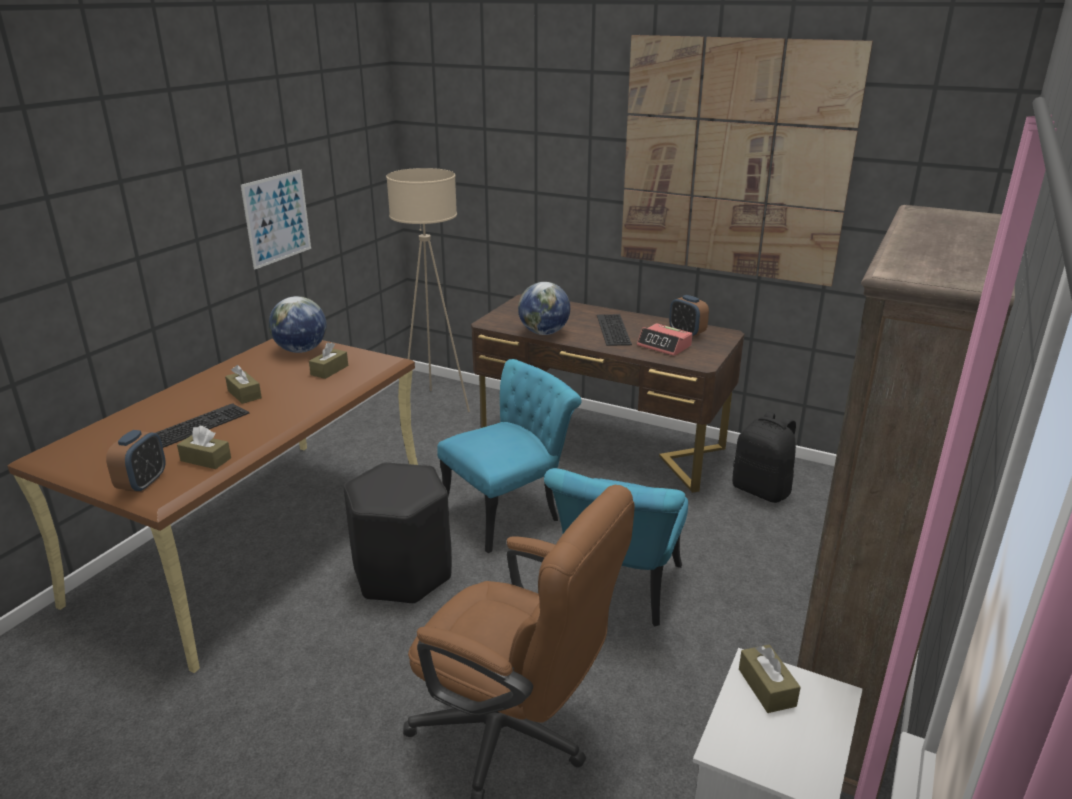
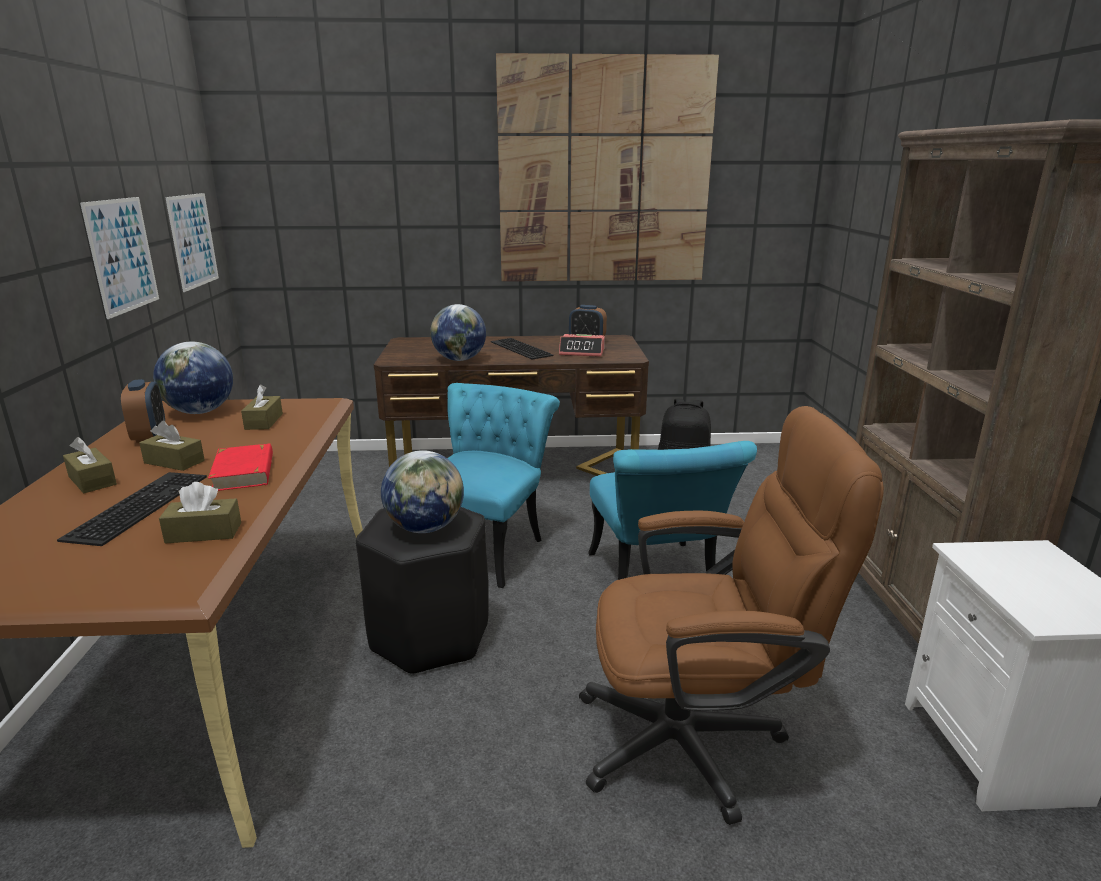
camera: 30 degrees left, 5 degrees down
(143, 483) = (133, 581): alarm clock -> alarm clock (150, 436)
(273, 415) = (244, 472): none -> red book
(360, 195) = (193, 240): none -> picture
(394, 489) = (425, 528): none -> globe
(435, 406) = (314, 477): beige floor lamp -> none
(766, 687) = (995, 563): brown tissue box -> brown tissue box (92, 480)

